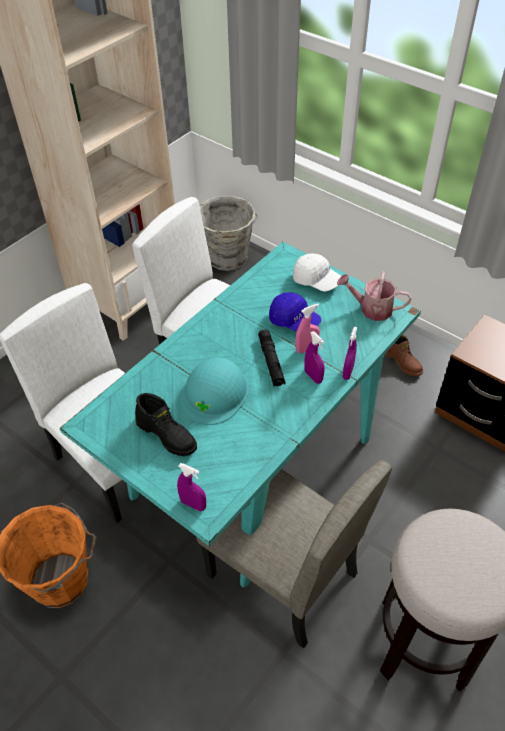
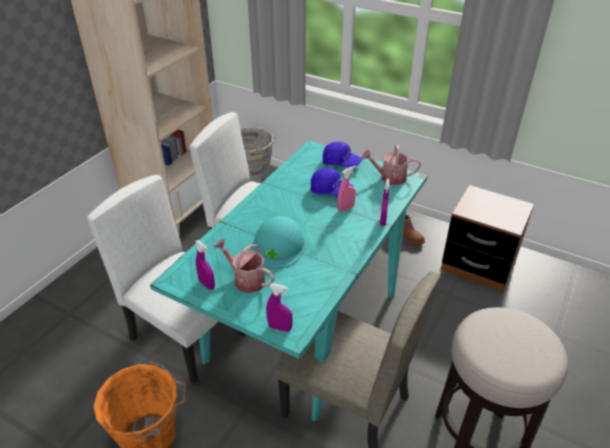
camera: 10 degrees left, 10 degrees down
(167, 434) = (245, 279): black boot -> watering can
(271, 362) = (319, 220): black flashlight -> none
(313, 376) = (356, 226): purple spray bottle -> purple spray bottle (207, 284)
(316, 281) = (341, 163): white cap -> blue cap

